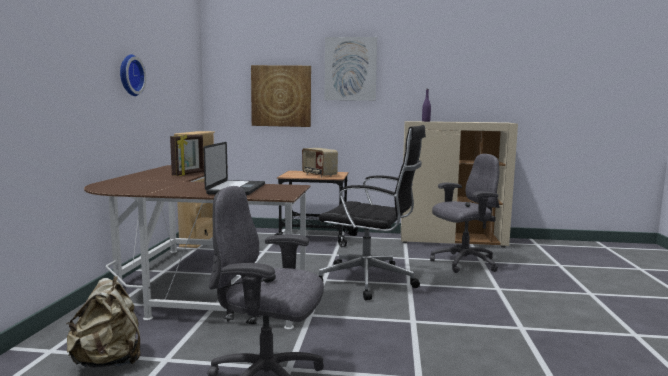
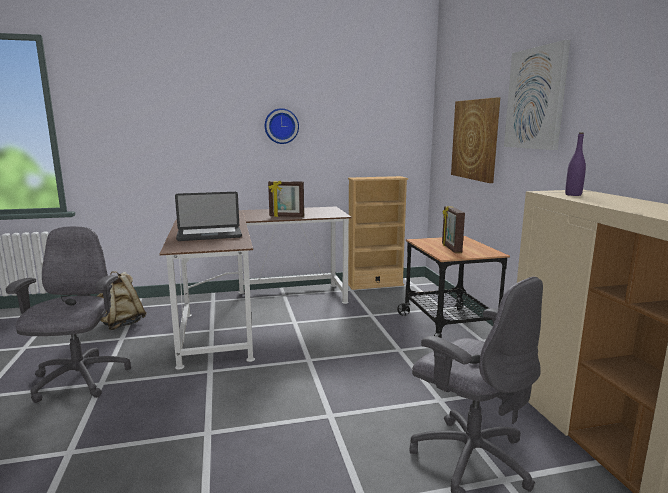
camera: 70 degrees right, 5 degrees up
(318, 175) = (451, 248): radio -> picture frame
(370, 281) = (321, 386): black office chair -> none

